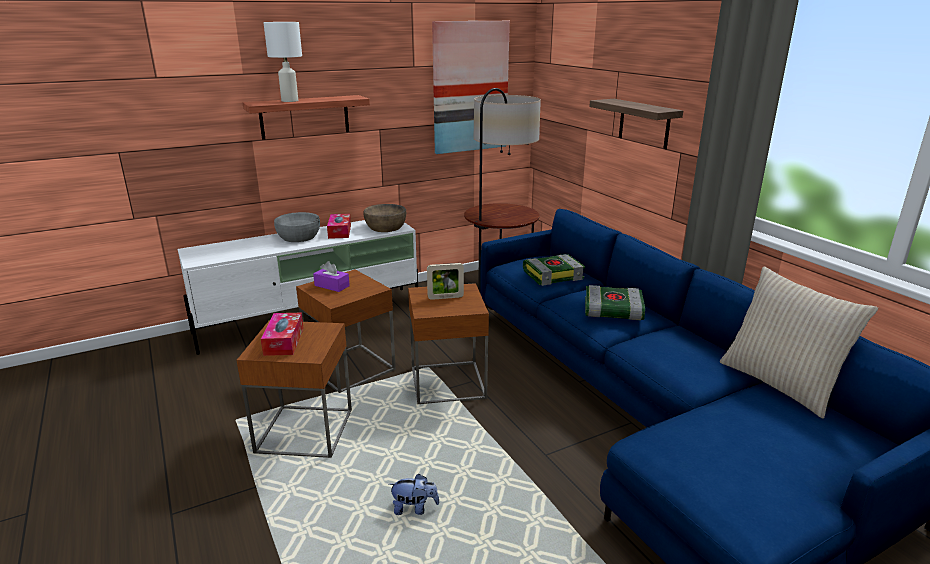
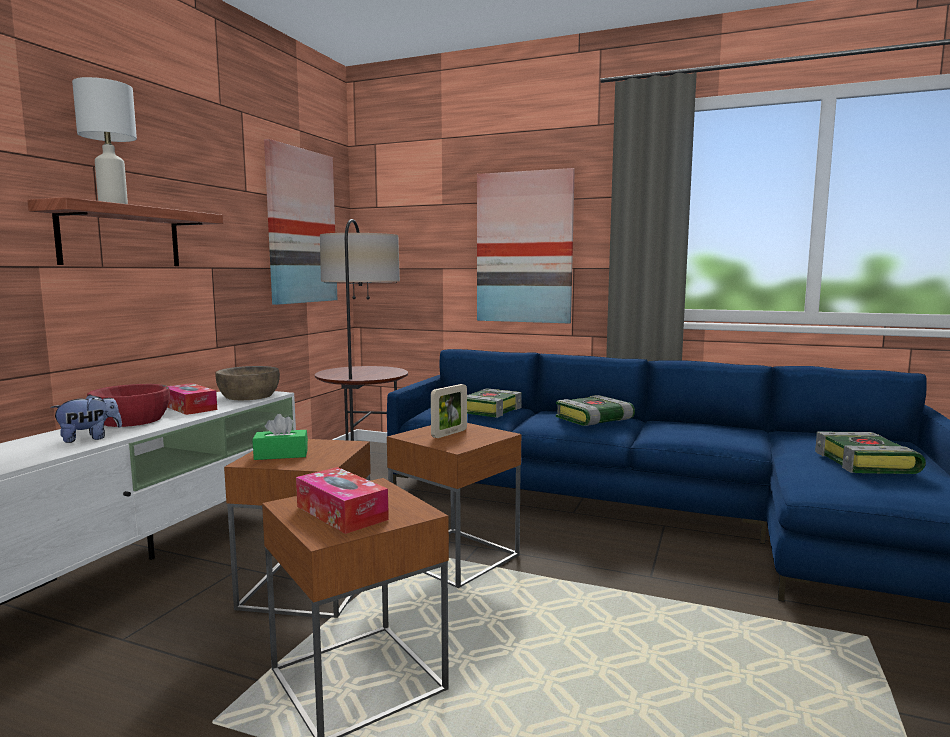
camera: 40 degrees left, 15 degrees down
(299, 236) = (131, 420): grey bowl -> red bowl
(332, 286) = (281, 455): purple tissue box -> green tissue box
(414, 508) = (631, 685): plush toy -> plush toy (89, 438)
(644, 123) = (524, 248): shelf -> picture
(746, 448) = (867, 463): none -> book
(780, 383) = (785, 430): beige pillow -> none

